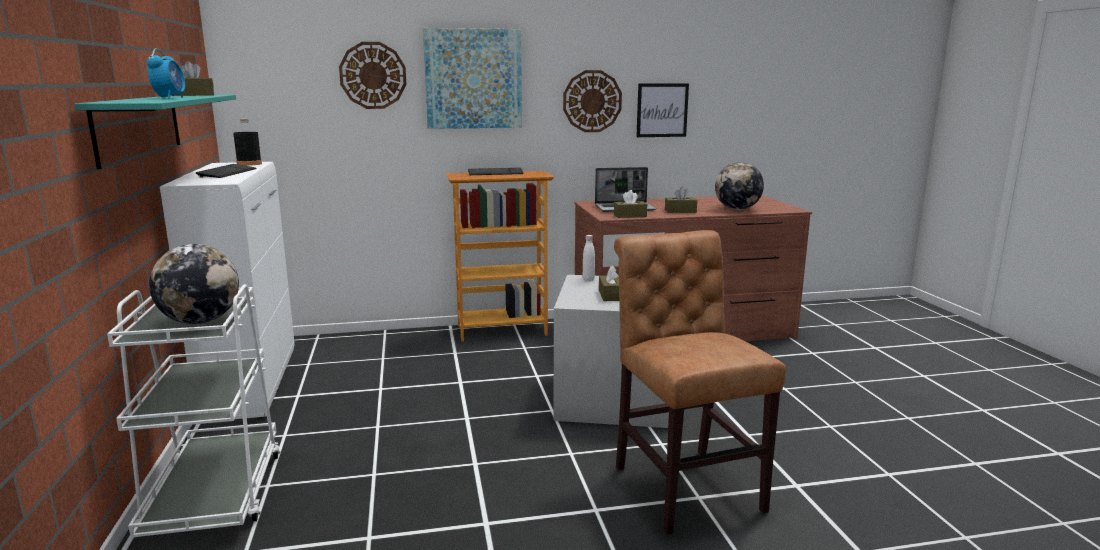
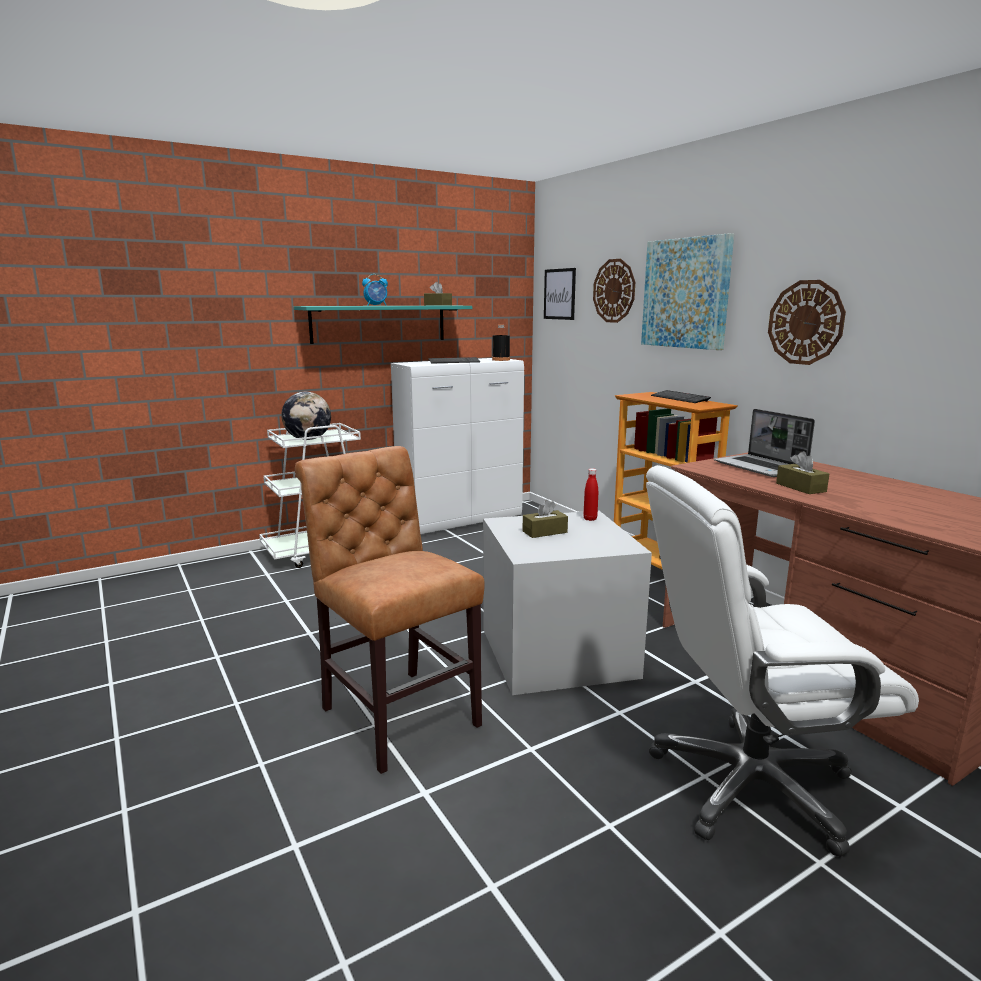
camera: 70 degrees right, 0 degrees up
(588, 279) = (590, 519): white bottle -> red bottle
(630, 216) = (719, 472): brown tissue box -> none
(662, 110) = (907, 340): picture -> picture (559, 294)
(683, 484) = (395, 713): brown chair -> brown chair turned 90 degrees counterclockwise
(737, 209) = (891, 511): globe -> none
(793, 379) = (749, 785): none -> white office chair

